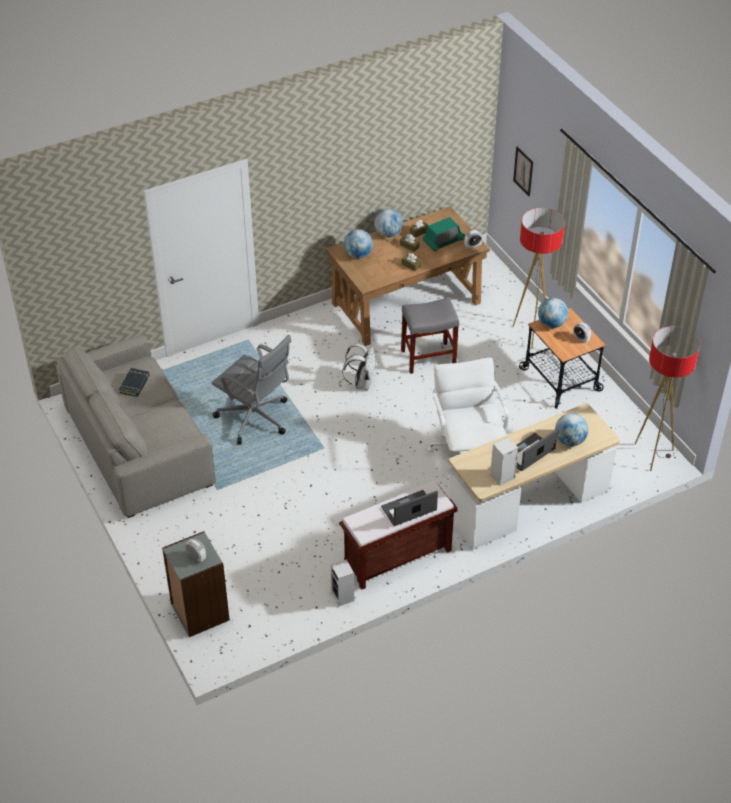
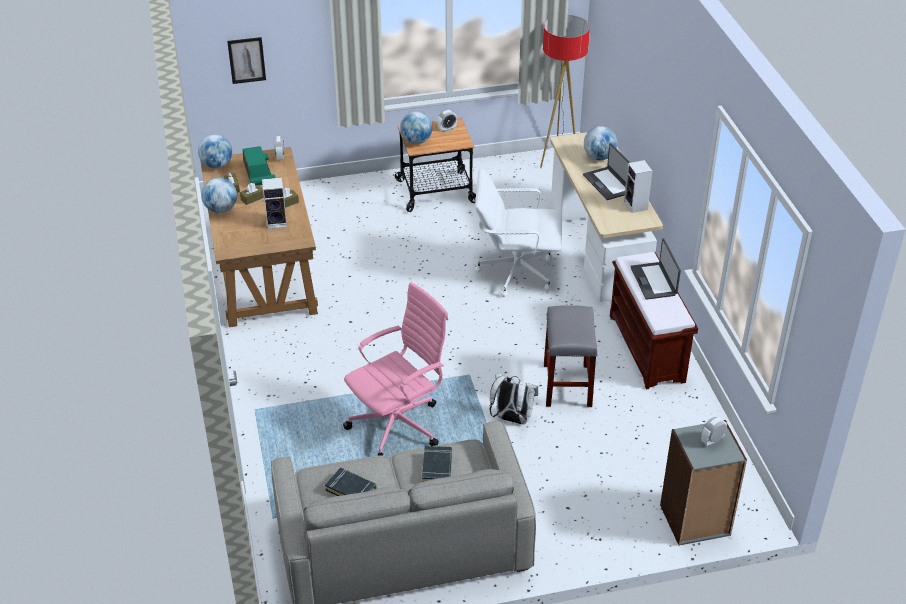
camera: 75 degrees left, 5 degrees down
(166, 423) = (437, 467): none -> black book
(255, 419) = (398, 425): grey office chair -> pink office chair
(343, 597) = (693, 398): speaker -> speaker (277, 222)
(358, 255) = (245, 238): globe -> globe (217, 165)
(361, 383) = (377, 327): white backpack -> white backpack (512, 419)
(427, 358) = (361, 271): grey stool -> grey stool (568, 386)
(531, 333) = (359, 195): floor lamp -> none

